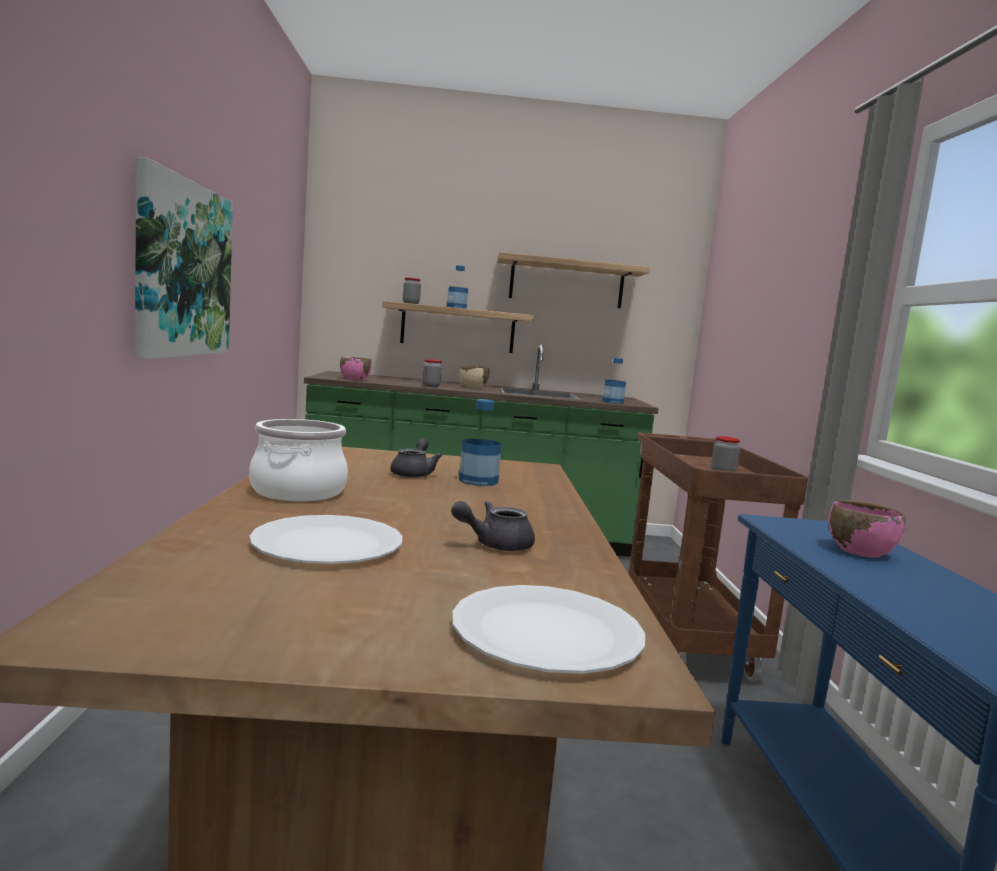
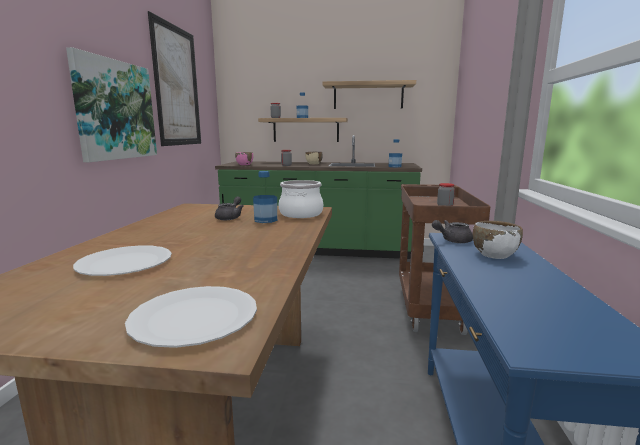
camera: 10 degrees right, 5 degrees up
(260, 235) = (177, 86): none -> picture
(297, 491) = (146, 232): cooking pot -> cooking pot (300, 214)
(495, 545) = (229, 260): grey teapot -> grey teapot (452, 240)
(859, 551) = (494, 254): pink bowl -> white bowl

